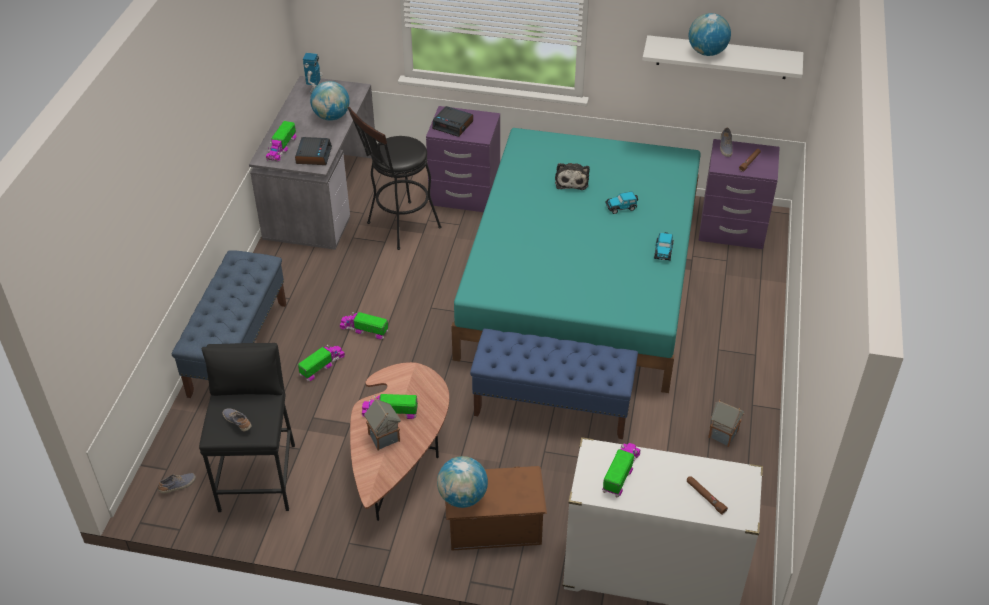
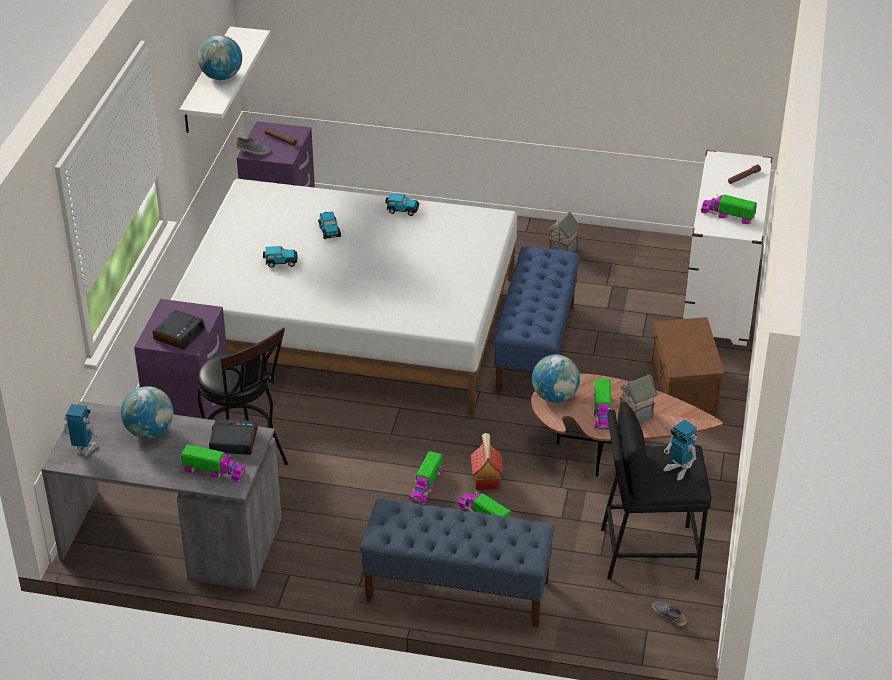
camera: 90 degrees left, 5 degrees down
(238, 422) = (678, 470): shoe -> toy robot
(367, 367) = (485, 479): none -> toy house
(462, 497) = (699, 364): globe -> globe (555, 396)
(571, 181) = (280, 262): plush toy -> toy car
(581, 279) = (350, 324): turquoise bed -> white bed

